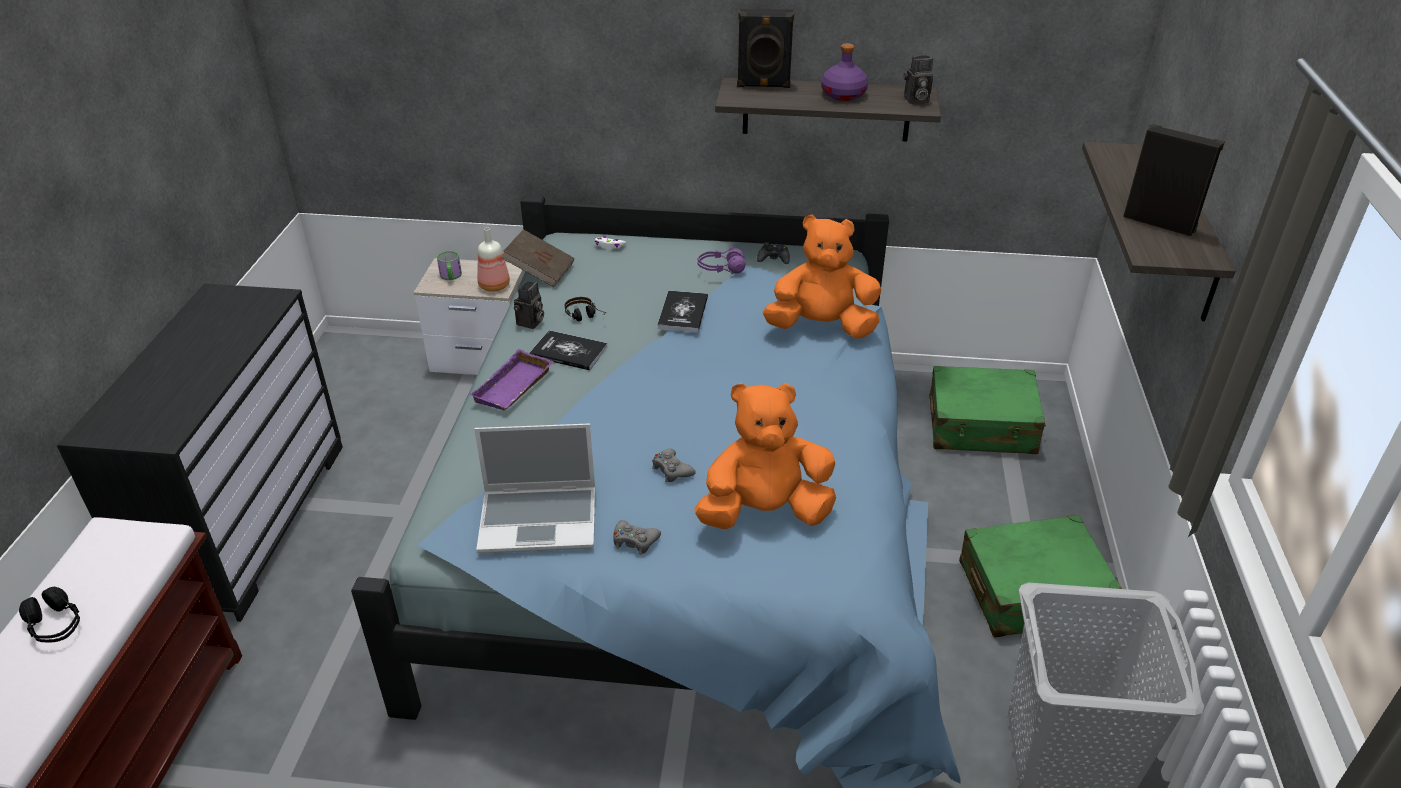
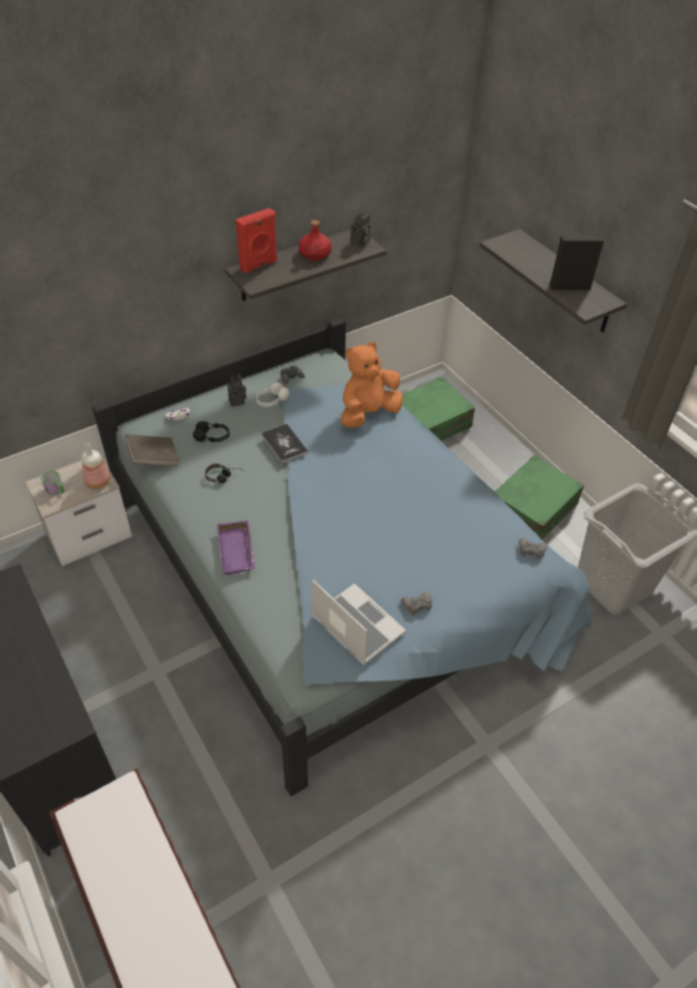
camera: 40 degrees left, 10 degrees up
(56, 625) = (132, 890): black headphones -> black headphones (212, 437)
(530, 323) = (193, 500): camera -> camera (238, 401)
(540, 520) = (356, 625): laptop -> laptop turned 90 degrees counterclockwise
(568, 352) = (242, 508): book -> none
(671, 470) = (390, 551): grey game controller -> grey game controller (531, 551)
(721, 269) = (272, 400): purple headphones -> white headphones
(763, 85) = (259, 265): black speaker -> red speaker
(764, 512) = (460, 547): orange plush toy -> none
(844, 94) = (315, 254): purple bottle -> red bottle

